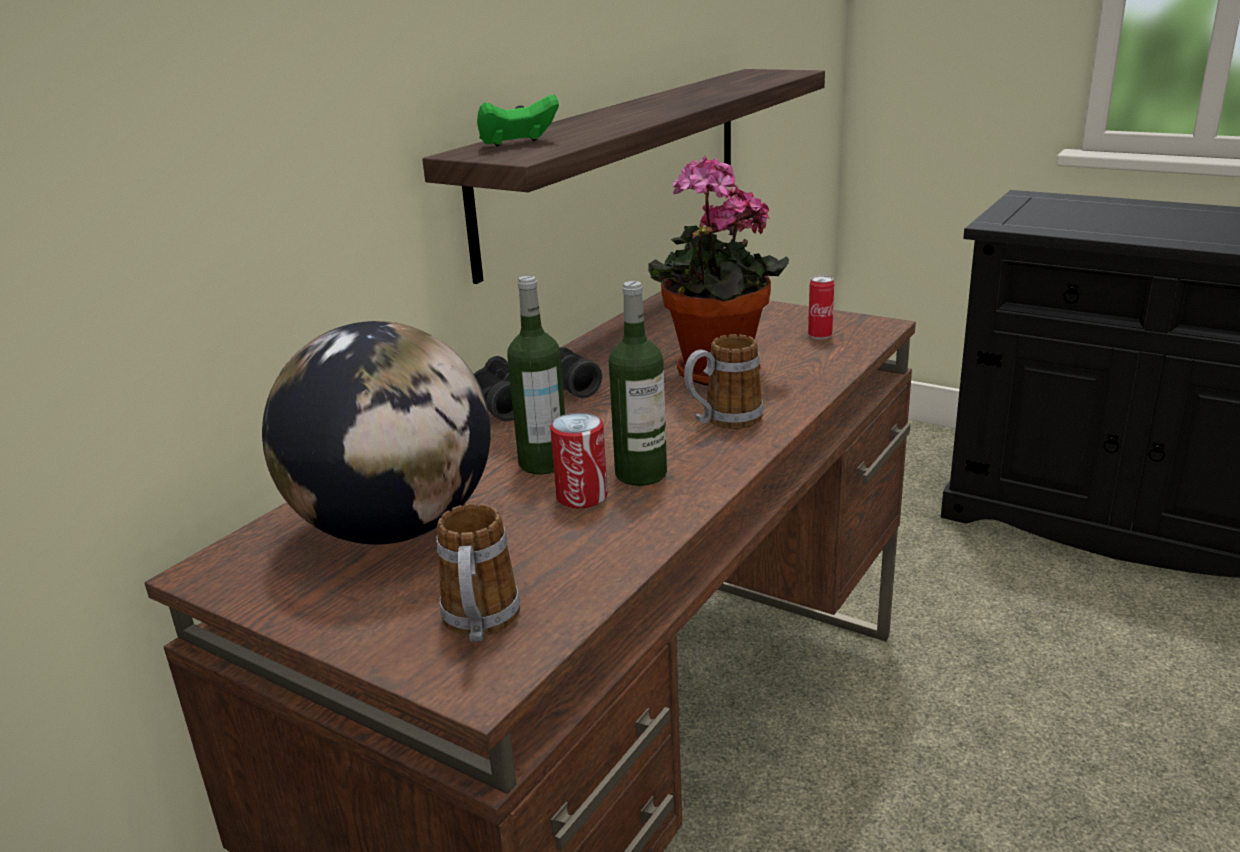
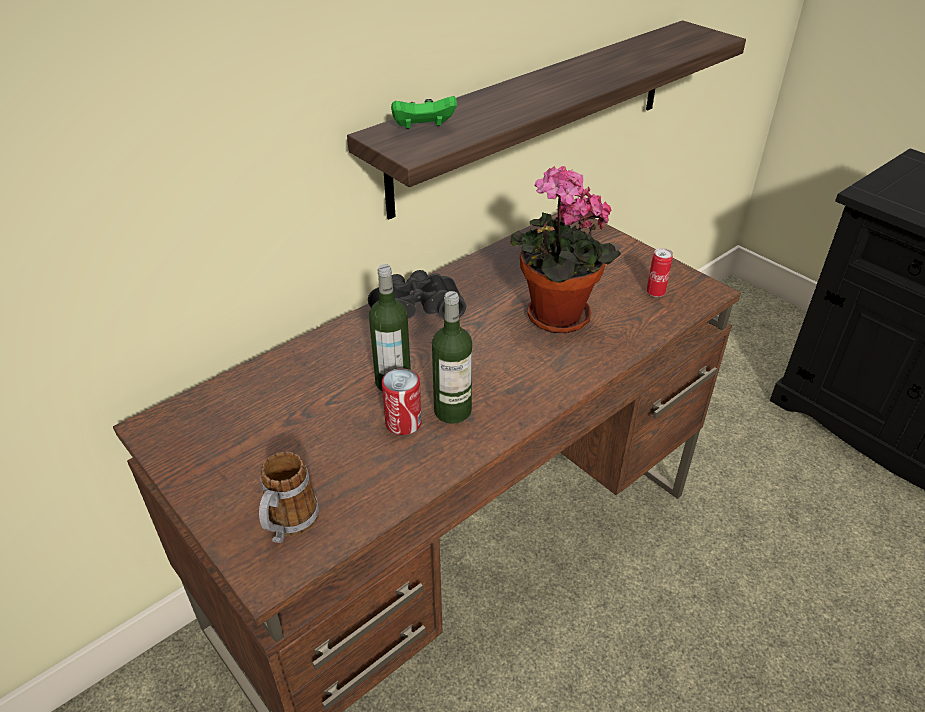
camera: 15 degrees right, 15 degrees up
(395, 528) = (273, 420): globe -> none
(723, 420) = (536, 370): mug -> none

